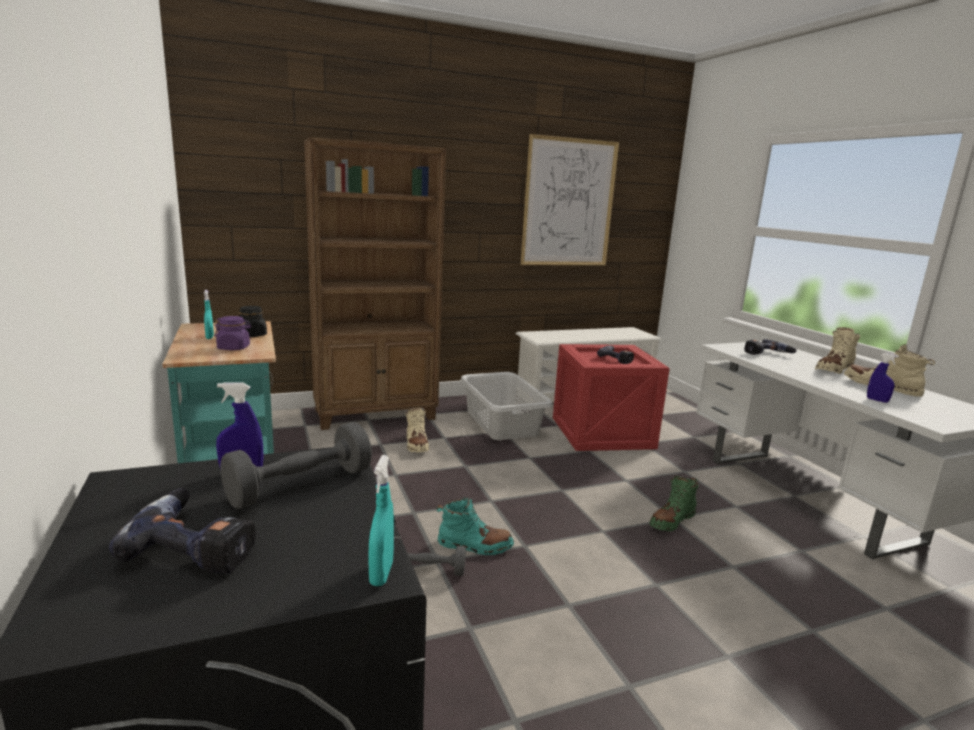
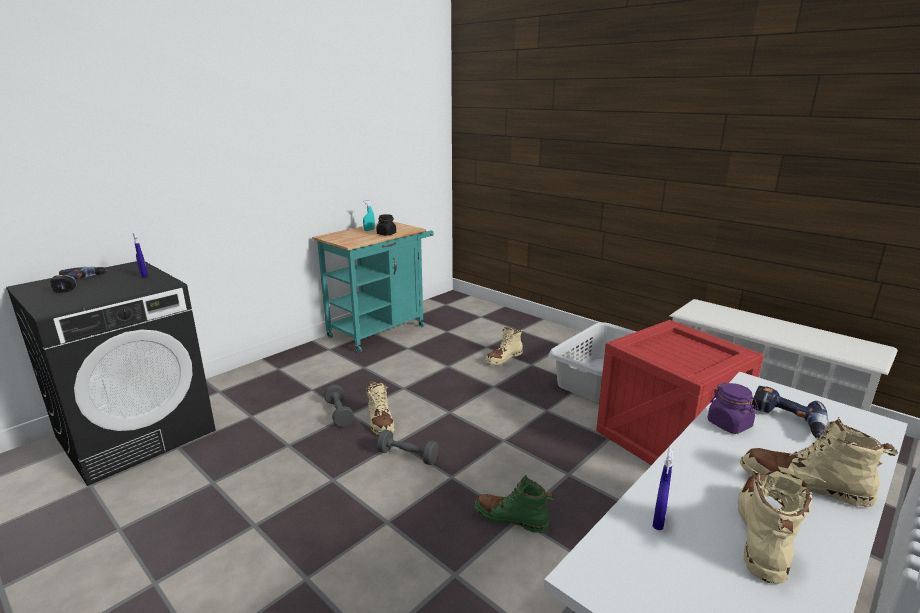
camera: 65 degrees right, 5 degrees up
(234, 348) = (355, 238): purple jar -> purple jar (729, 424)
(300, 486) = (132, 285): grey dumbbell -> grey dumbbell (407, 456)
(376, 414) = (532, 330): brown bookcase -> none
(381, 573) = (51, 311): turquoise spray bottle -> none
(474, 545) = (380, 422): turquoise boot -> beige boot
(568, 203) = (792, 150): picture -> none
(616, 359) = (688, 355): power drill -> none

